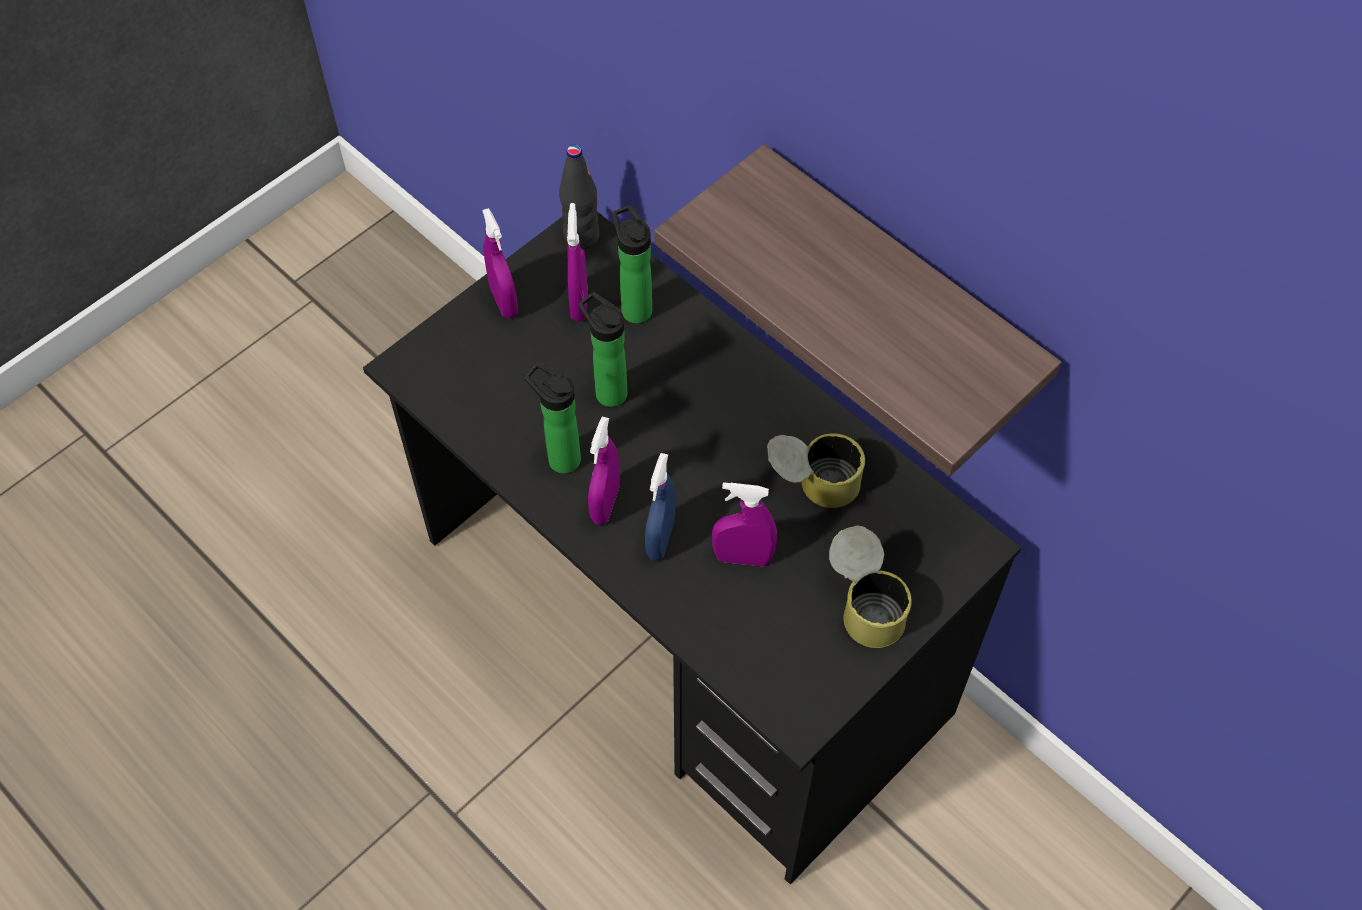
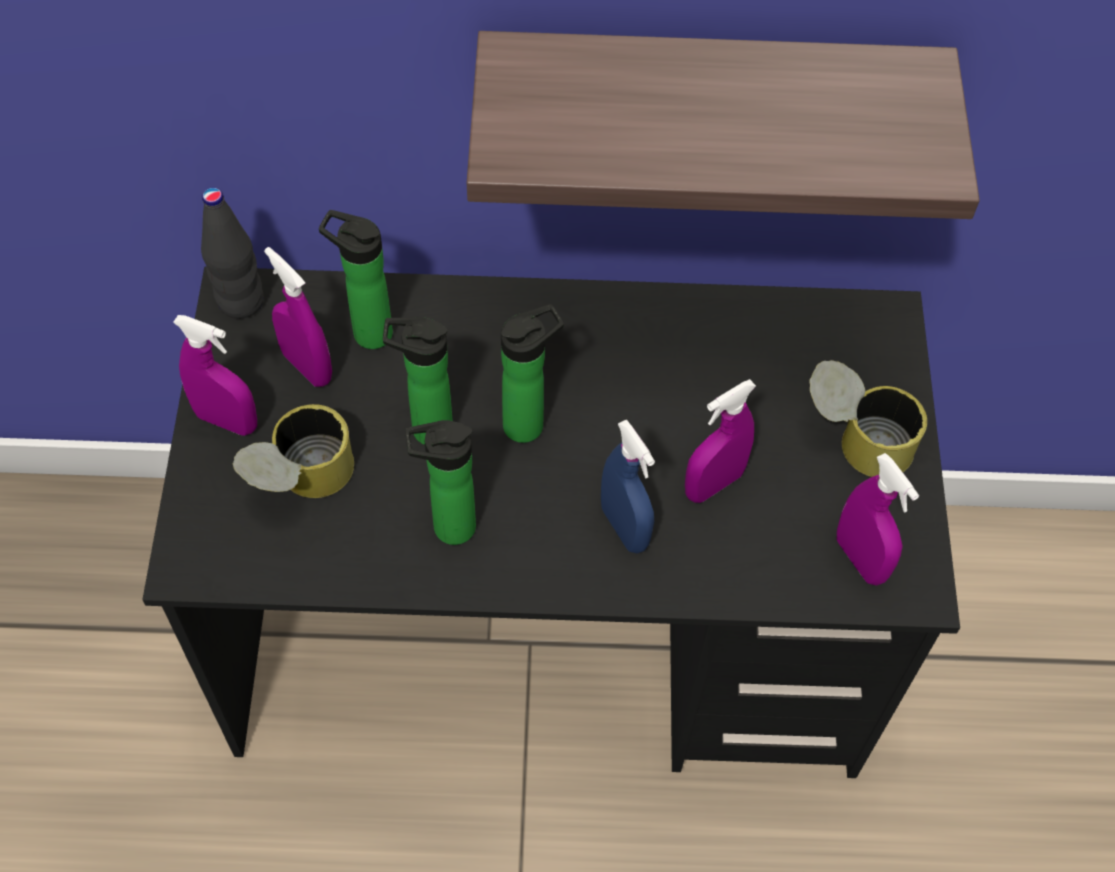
camera: 45 degrees left, 0 degrees up
(605, 504) = (538, 537): purple spray bottle -> purple spray bottle (860, 559)
(671, 434) = (529, 423): none -> bottle
(812, 484) = (701, 370): can -> can (300, 481)

